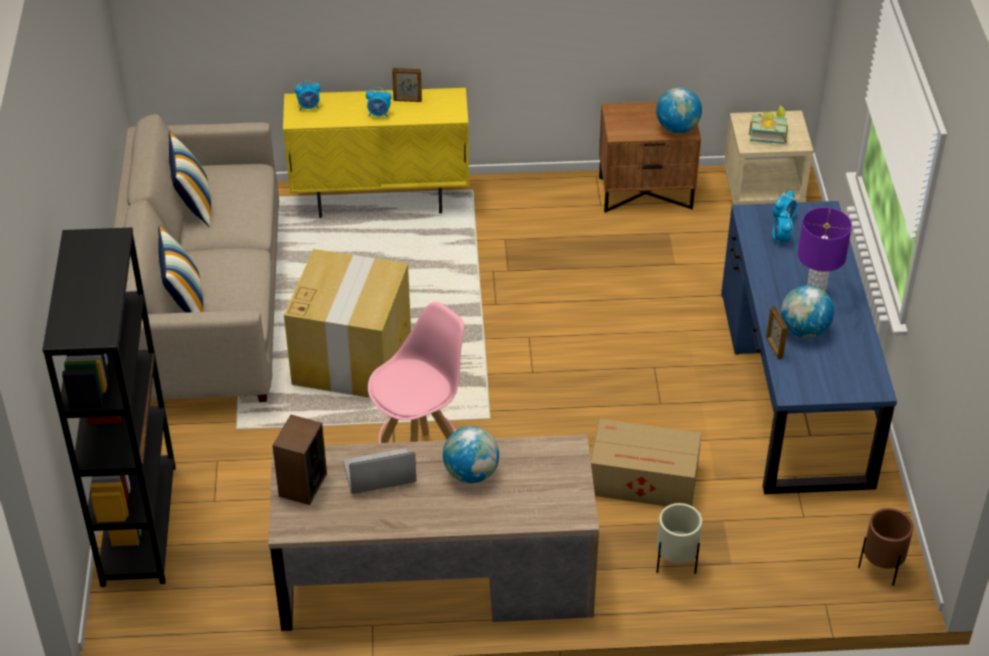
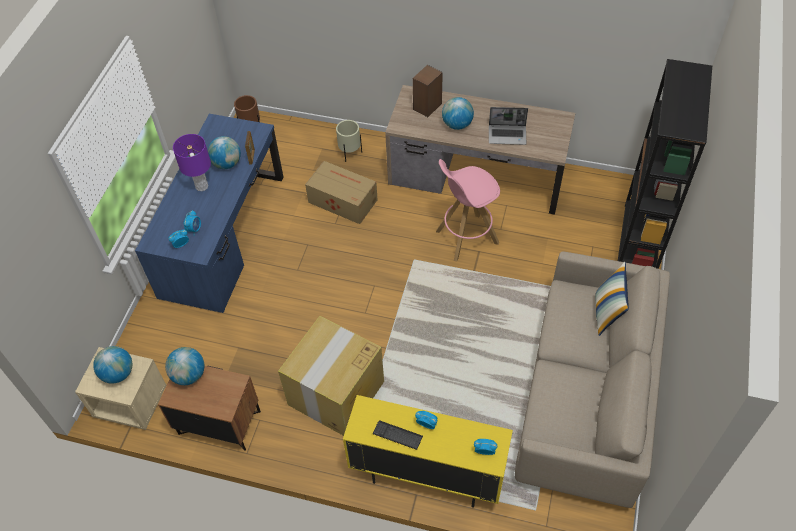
camera: 160 degrees left, 10 degrees up
(193, 205) = (593, 407): pillow -> none
(302, 485) = (551, 138): speaker -> speaker (427, 106)
(352, 358) = (487, 326): cardboard box -> cardboard box (335, 394)
(407, 100) = (397, 435): picture frame -> keyboard
(767, 133) = (118, 373): book -> globe

